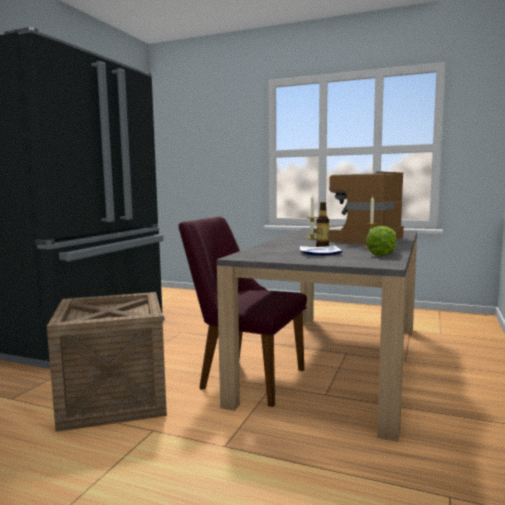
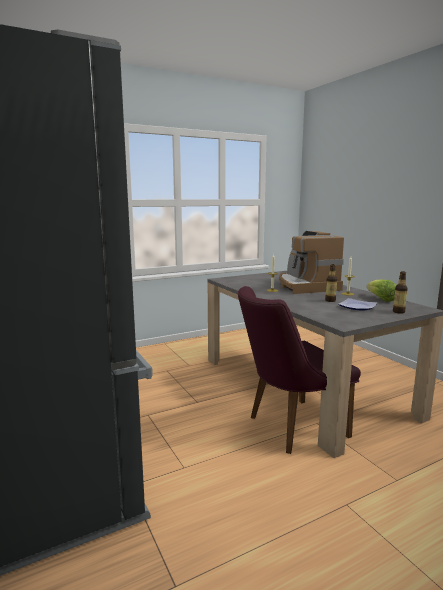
camera: 50 degrees left, 5 degrees up
(114, 399) = (262, 506): crate -> none
(340, 261) = (398, 312): none -> bottle

